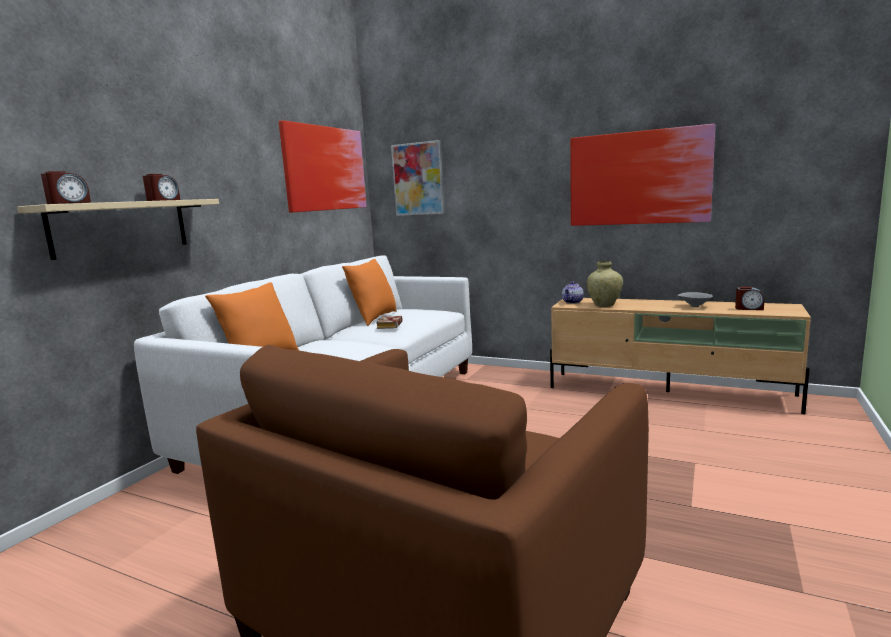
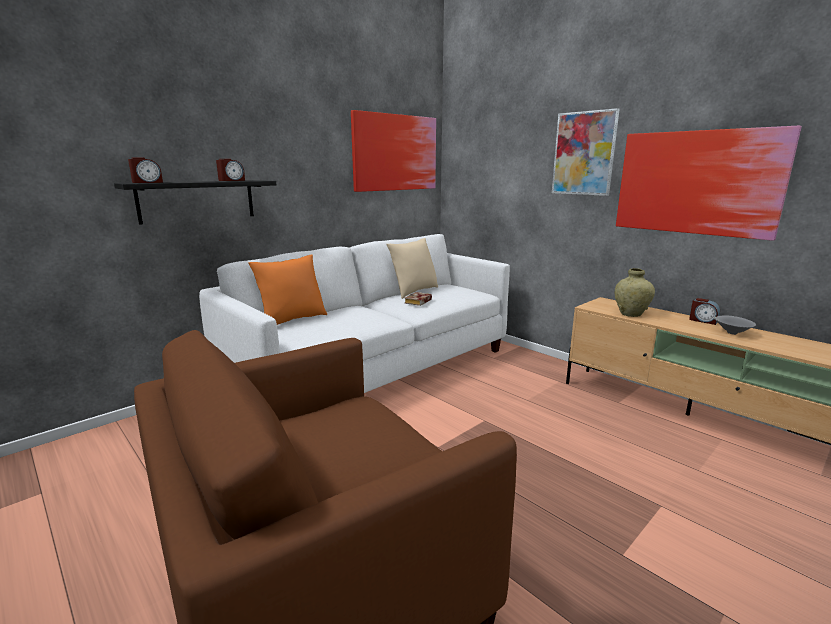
camera: 20 degrees right, 5 degrees up
(121, 227) = (197, 200): beige shelf -> black shelf
(373, 318) = (413, 291): orange pillow -> beige pillow
(418, 179) = (481, 165): picture -> picture (584, 153)
(573, 302) = (602, 305): teapot -> none
(749, 308) = (797, 347): alarm clock -> alarm clock (703, 320)

